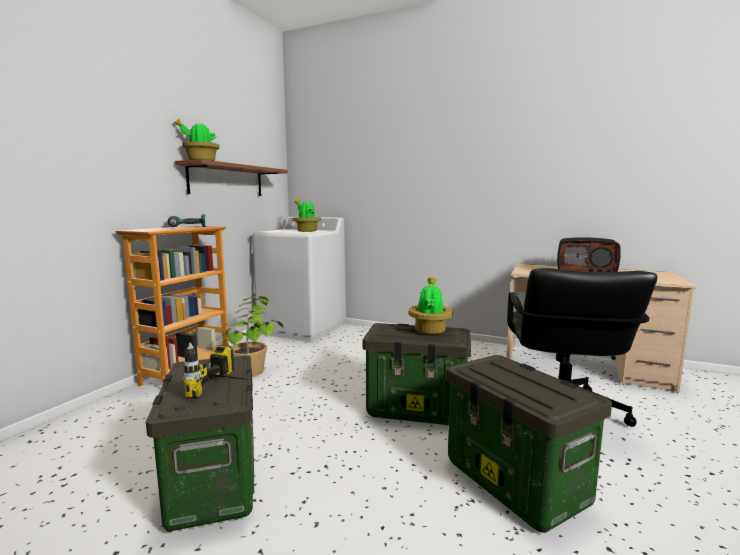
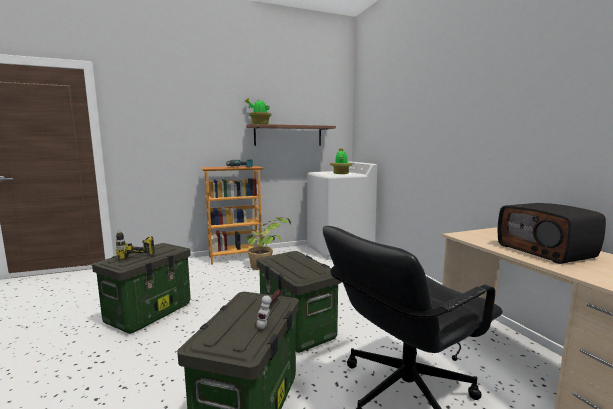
camera: 45 degrees right, 0 degrees up
(430, 330) = (307, 265): potted plant -> none
(519, 368) = (270, 312): none -> hammer

